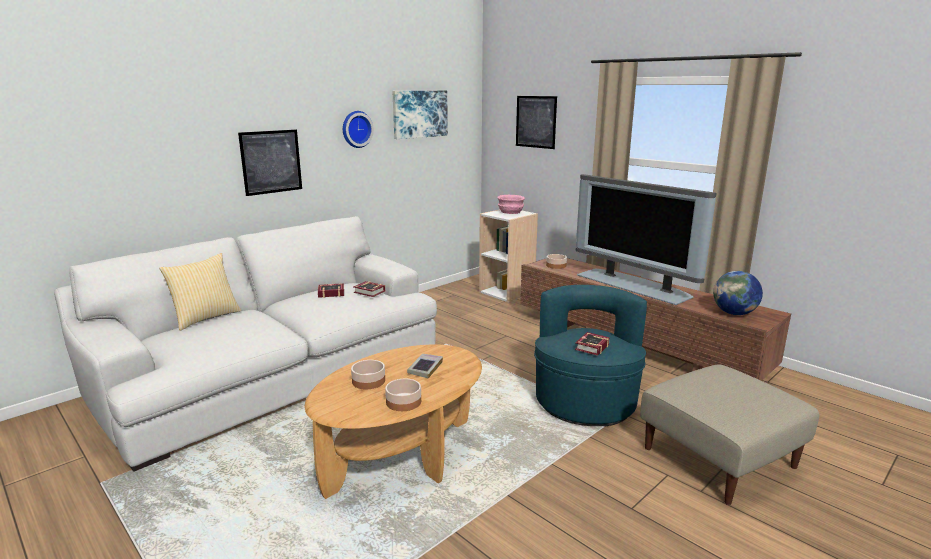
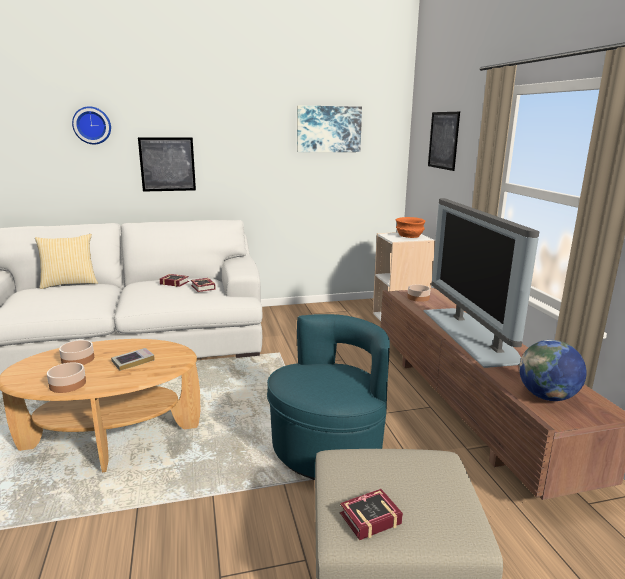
camera: 30 degrees right, 0 degrees up
(356, 129) = (254, 140): wall clock -> wall clock (92, 125)
(510, 212) = (409, 235): pink bowl -> orange bowl
(590, 347) = (305, 386): book -> book (367, 518)

